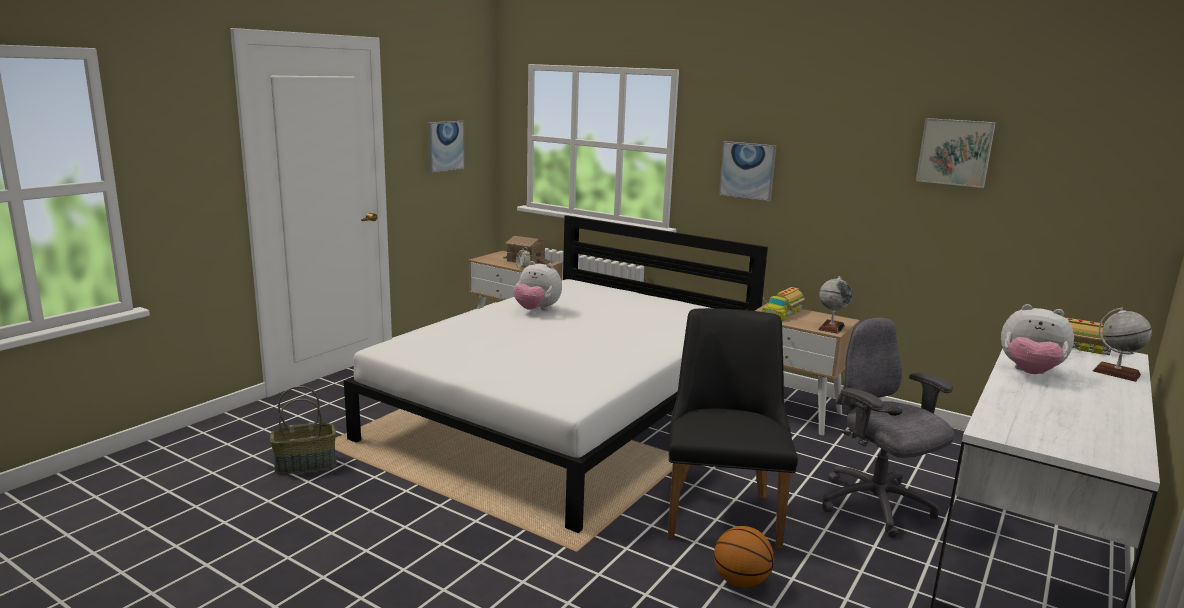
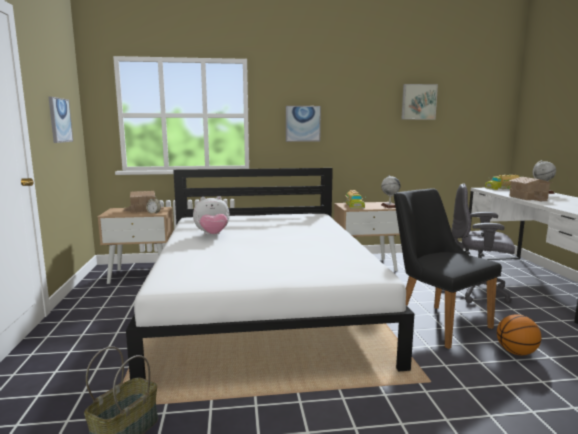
camera: 40 degrees left, 5 degrees down
(1029, 373) = (528, 197): plush toy -> toy house

